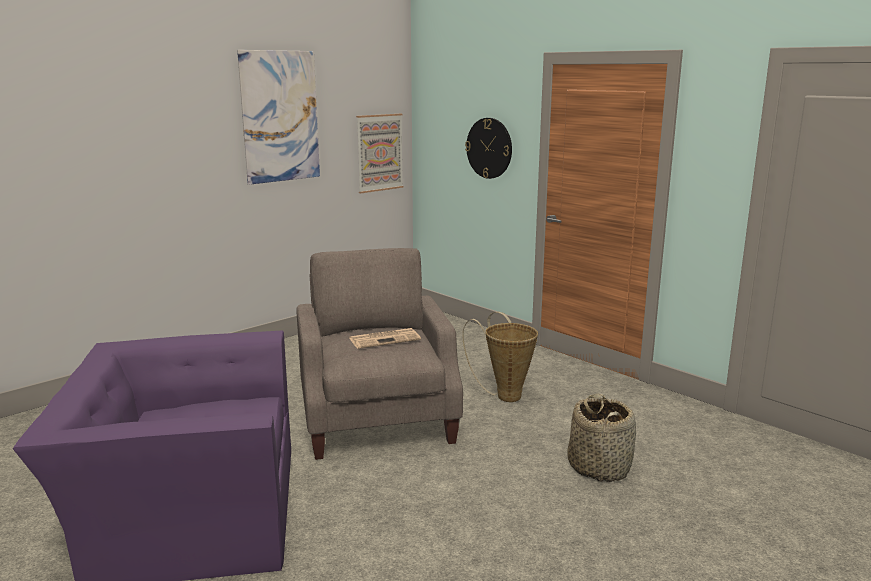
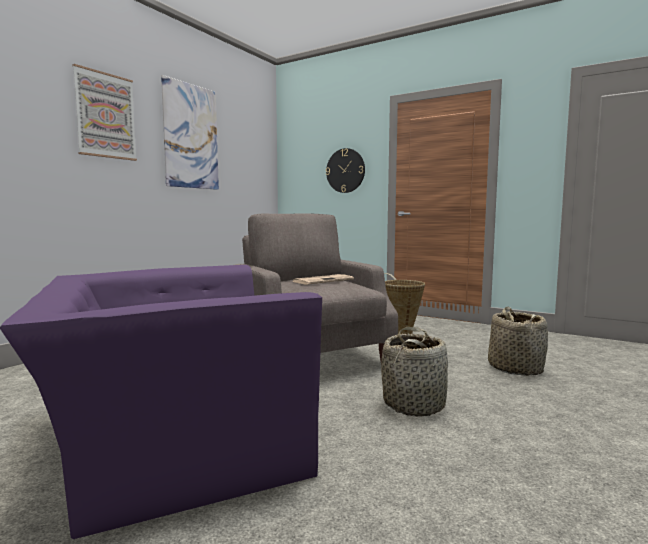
camera: 15 degrees left, 10 degrees down
(379, 152) = (257, 180): picture -> picture (105, 115)
(434, 503) = (414, 404): none -> basket

